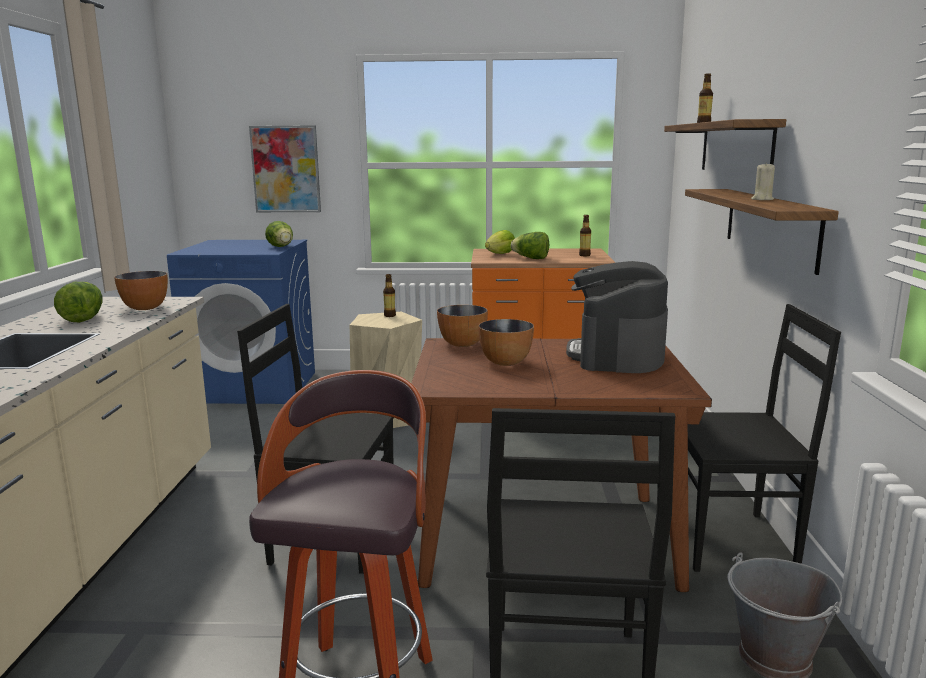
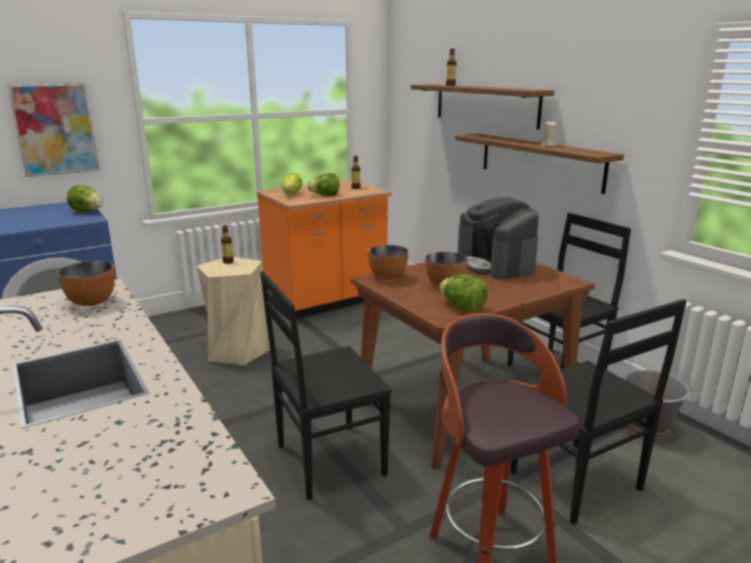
camera: 35 degrees left, 5 degrees up
(84, 318) = (52, 328): lettuce -> lettuce (462, 307)

